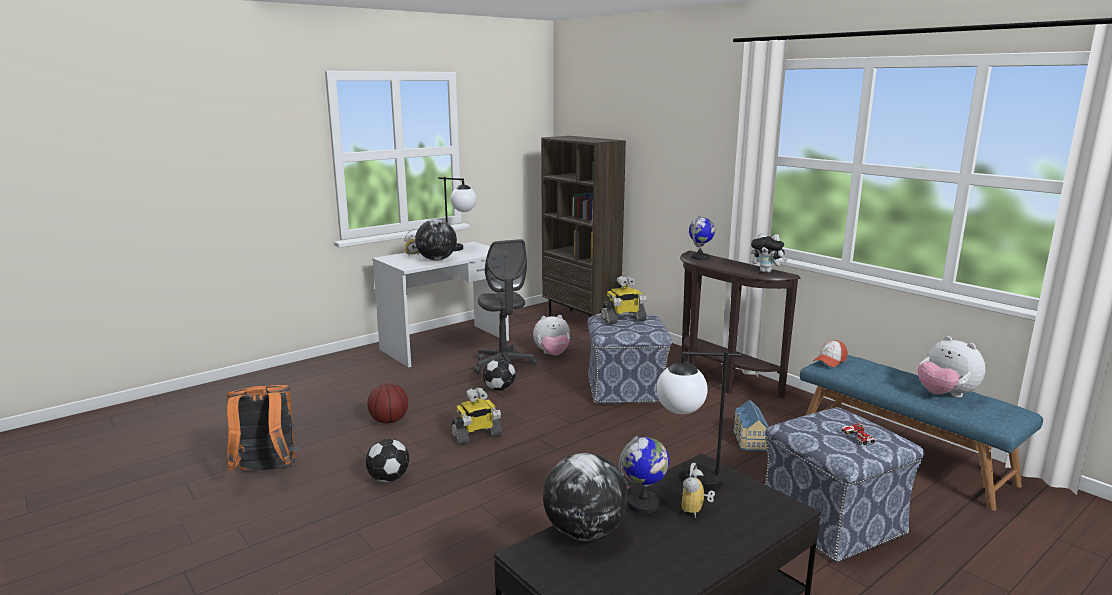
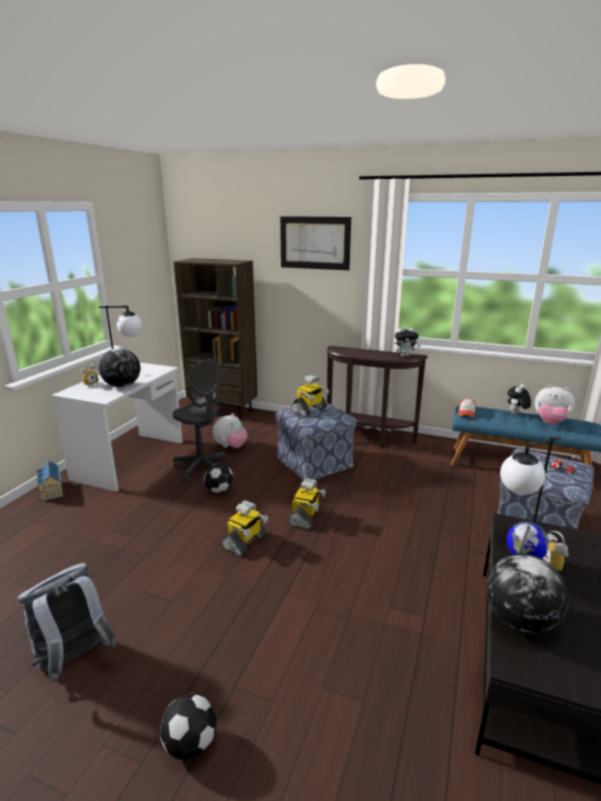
camera: 30 degrees left, 5 degrees up
(266, 472) = (74, 660): orange backpack -> grey backpack
(388, 479) = (210, 616): football -> football (189, 744)
(389, 421) = (151, 553): basketball -> none
(558, 433) = (306, 517): none -> toy robot
(690, 121) = (314, 243): none -> picture
(700, 257) = (346, 351): globe -> none
(748, 440) = (431, 482): toy house -> toy house (51, 491)
(907, 375) = (516, 414): none -> plush toy

